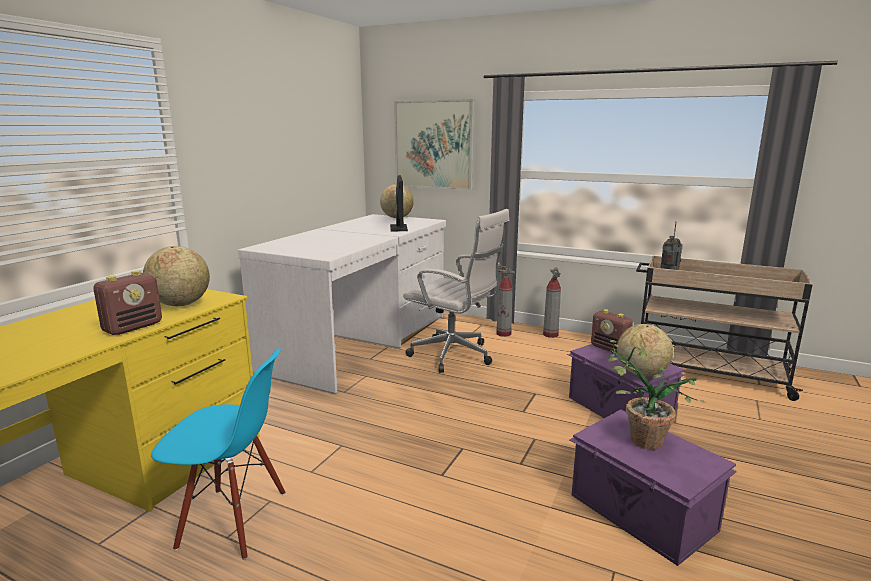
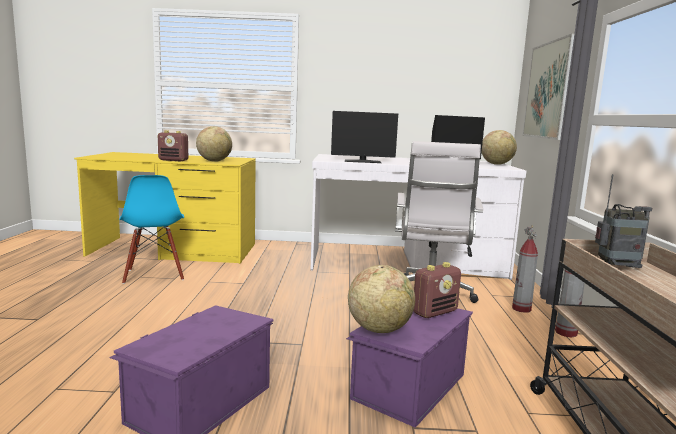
camera: 65 degrees right, 5 degrees down
(351, 246) = (362, 161): none -> monitor
(610, 349) = (435, 312): radio -> radio turned 150 degrees counterclockwise
(637, 438) = (215, 326): potted plant -> none

